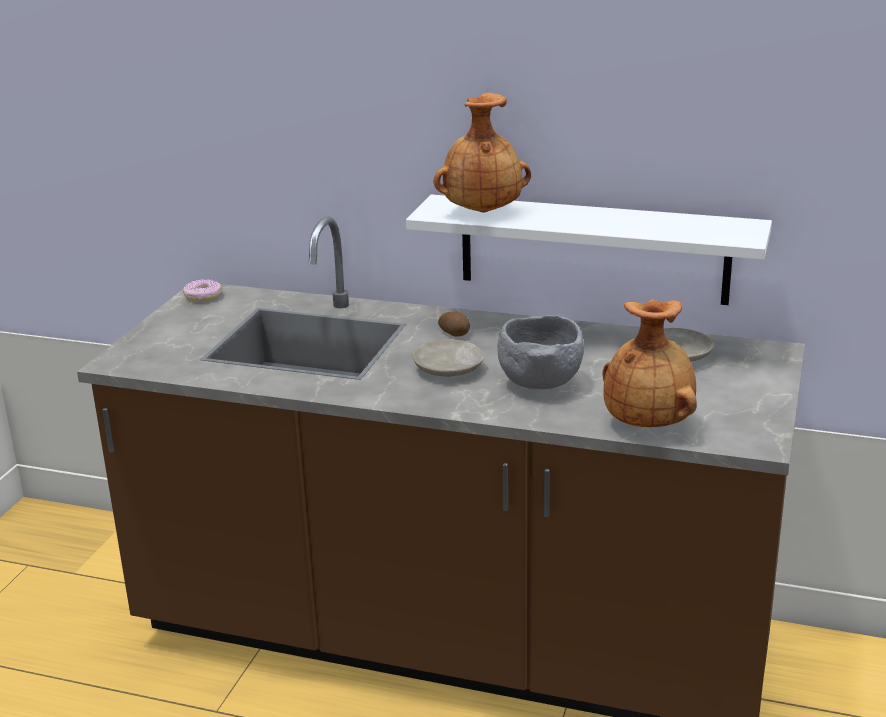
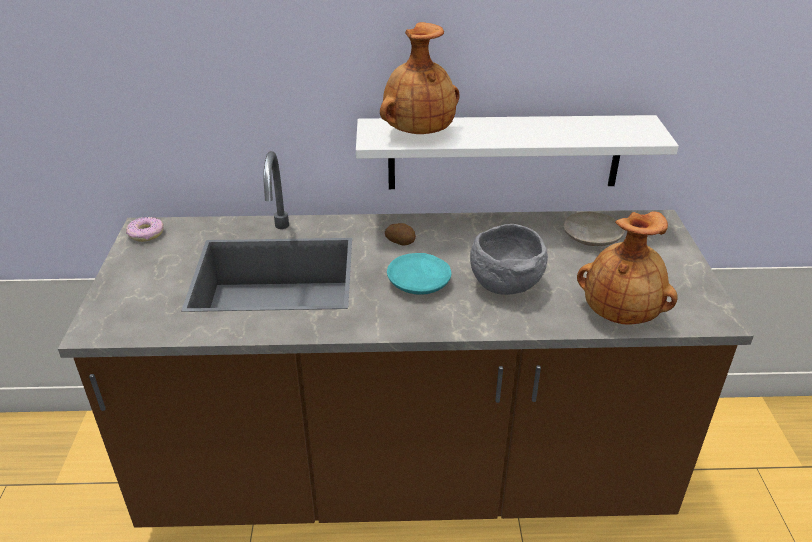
camera: 20 degrees left, 10 degrees up
(449, 369) = (419, 282): beige plate -> turquoise plate

